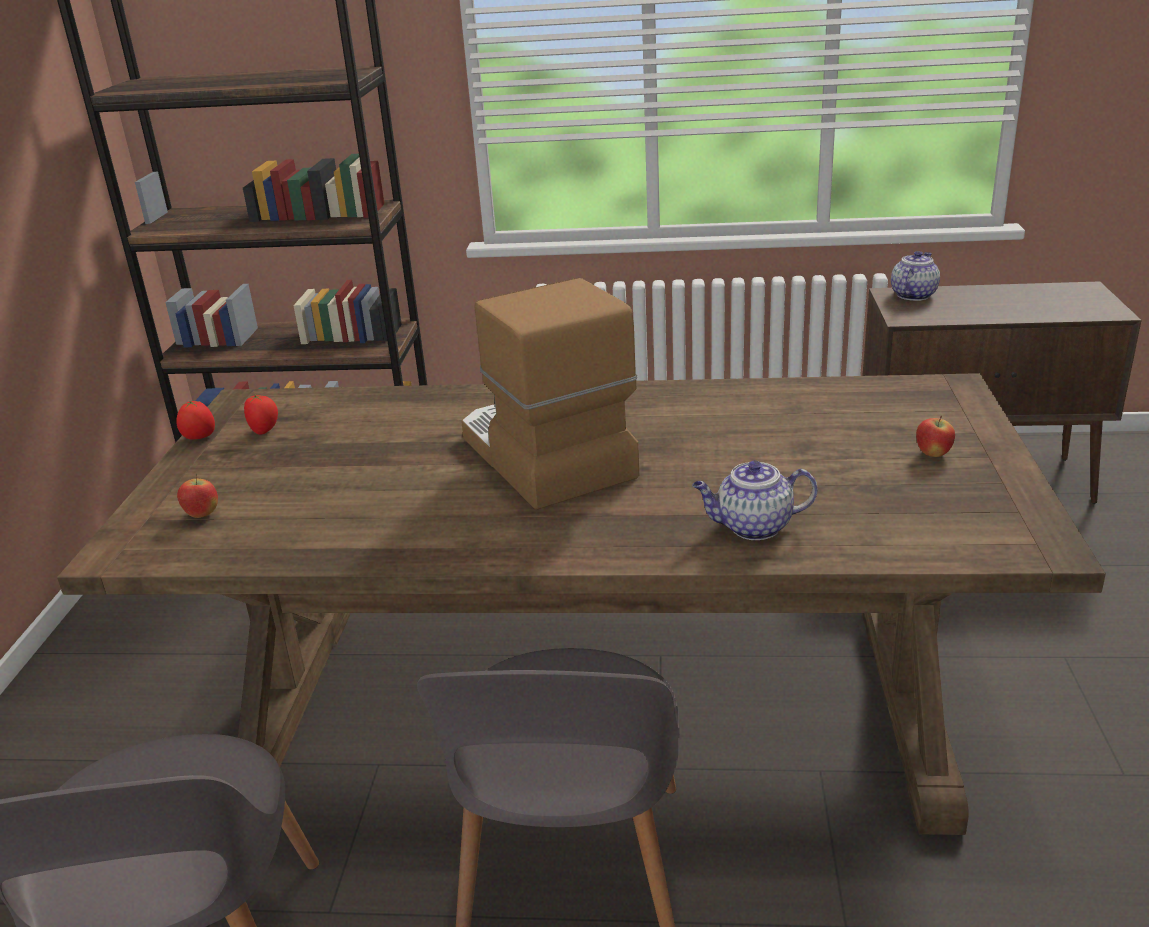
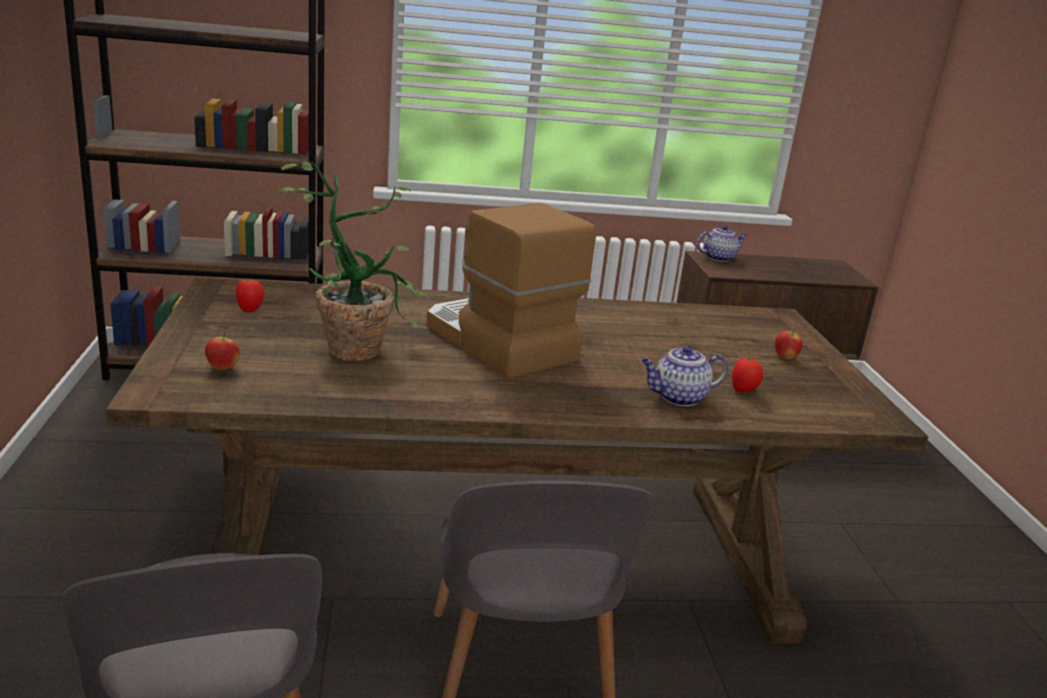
camera: 15 degrees left, 5 degrees down
(199, 438) = (192, 311): tomato -> tomato (743, 391)
(369, 472) = (357, 345): none -> potted plant
(913, 295) = (719, 258): teapot -> teapot turned 45 degrees clockwise

